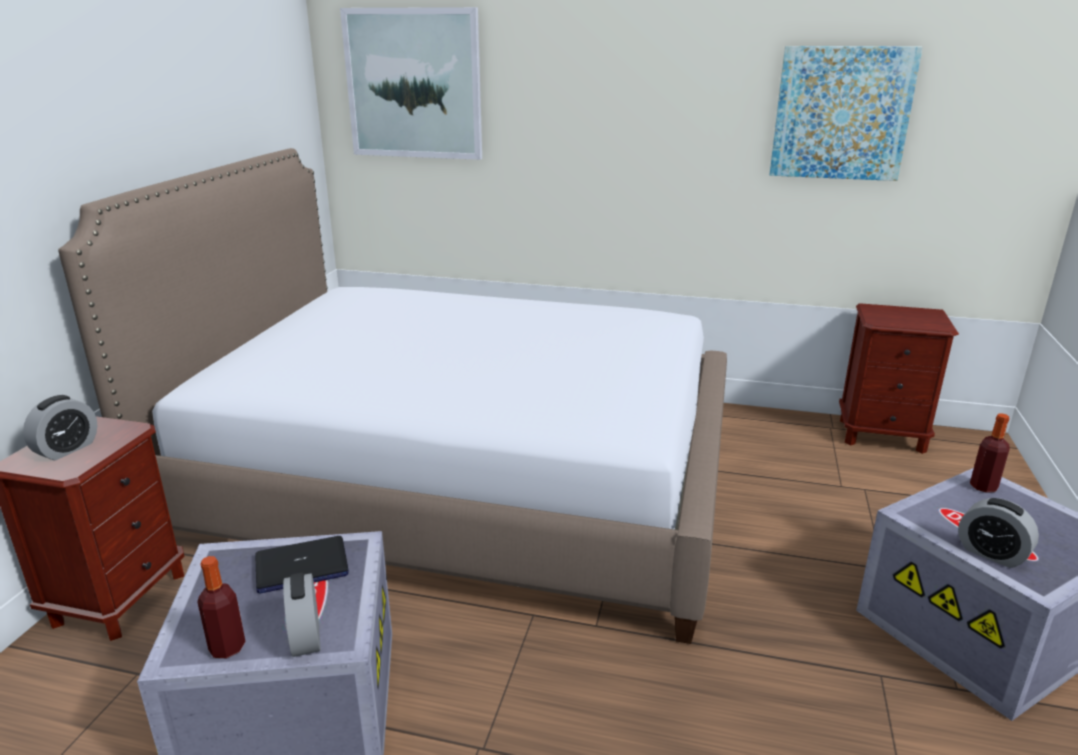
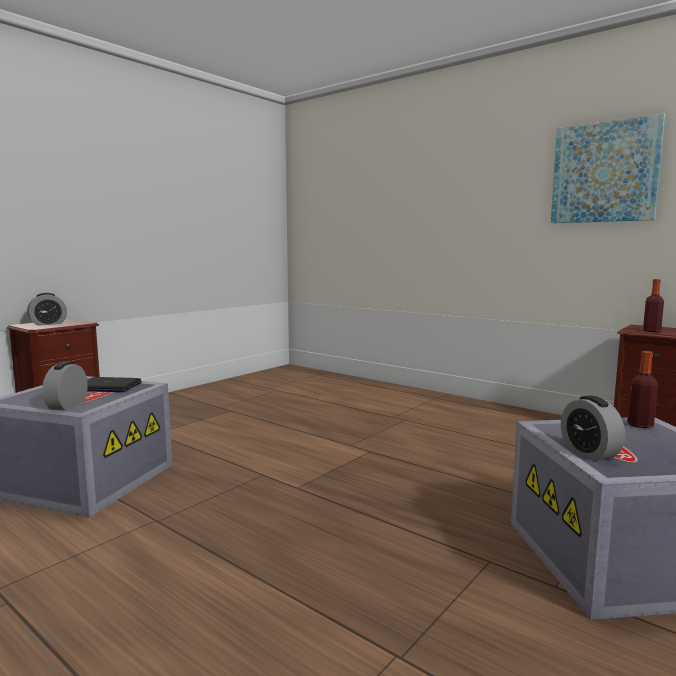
camera: 25 degrees right, 15 degrees down
(227, 648) = (28, 402): bottle -> bottle (651, 331)
(414, 84) = (333, 183): picture -> none
(462, 483) = (292, 416): bed -> none

